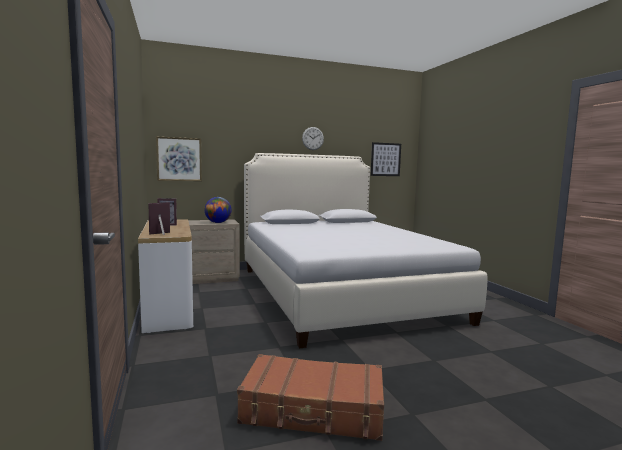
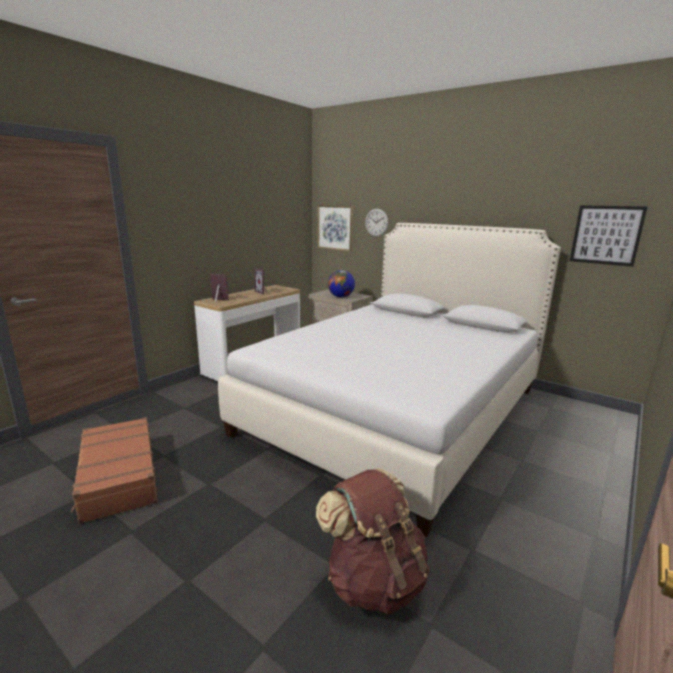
camera: 55 degrees right, 10 degrees up
(313, 138) = (477, 202): wall clock -> wall clock (376, 222)
(506, 346) = (373, 579): none -> brown backpack

